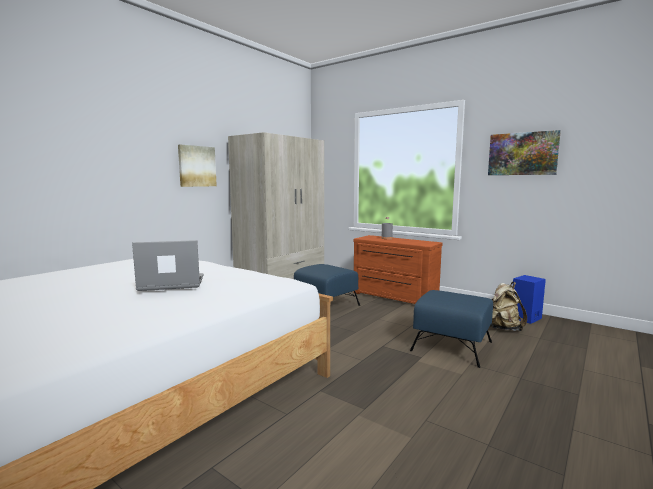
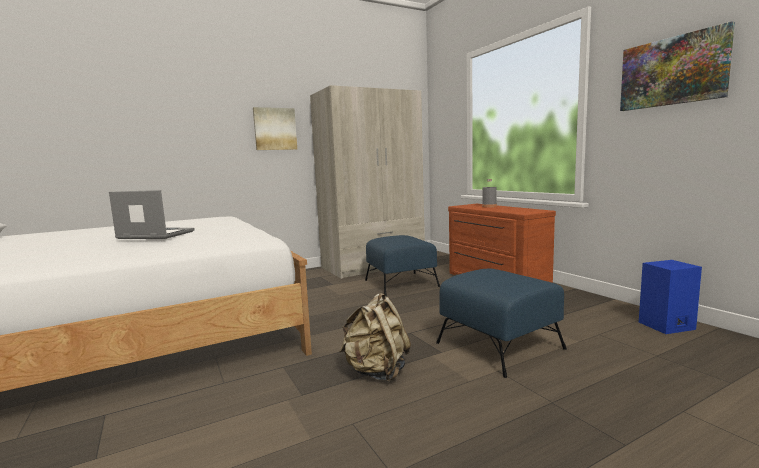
camera: 25 degrees right, 0 degrees up
(502, 328) = (607, 334): beige backpack -> beige backpack (377, 372)

